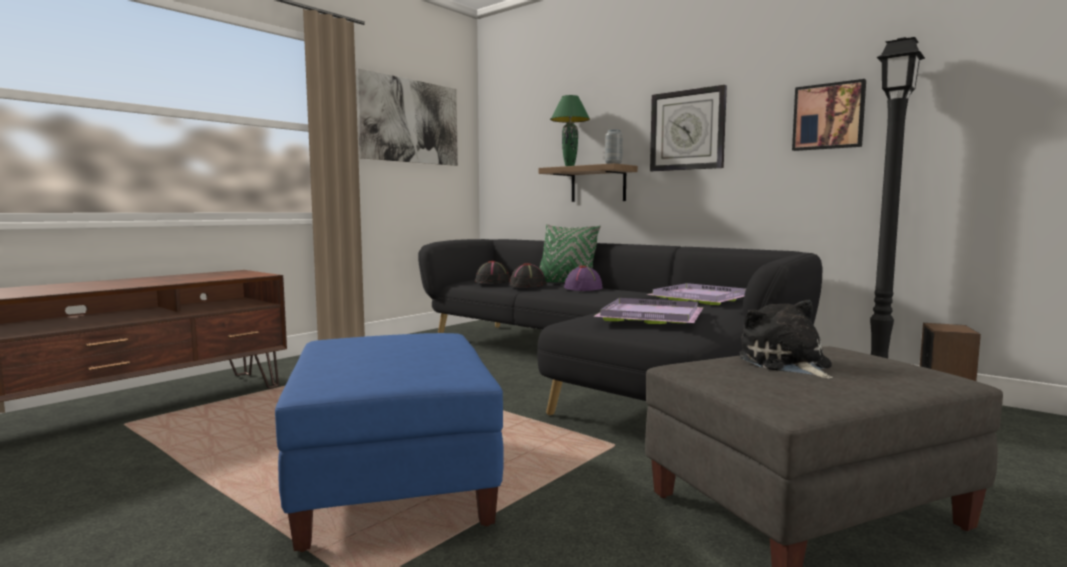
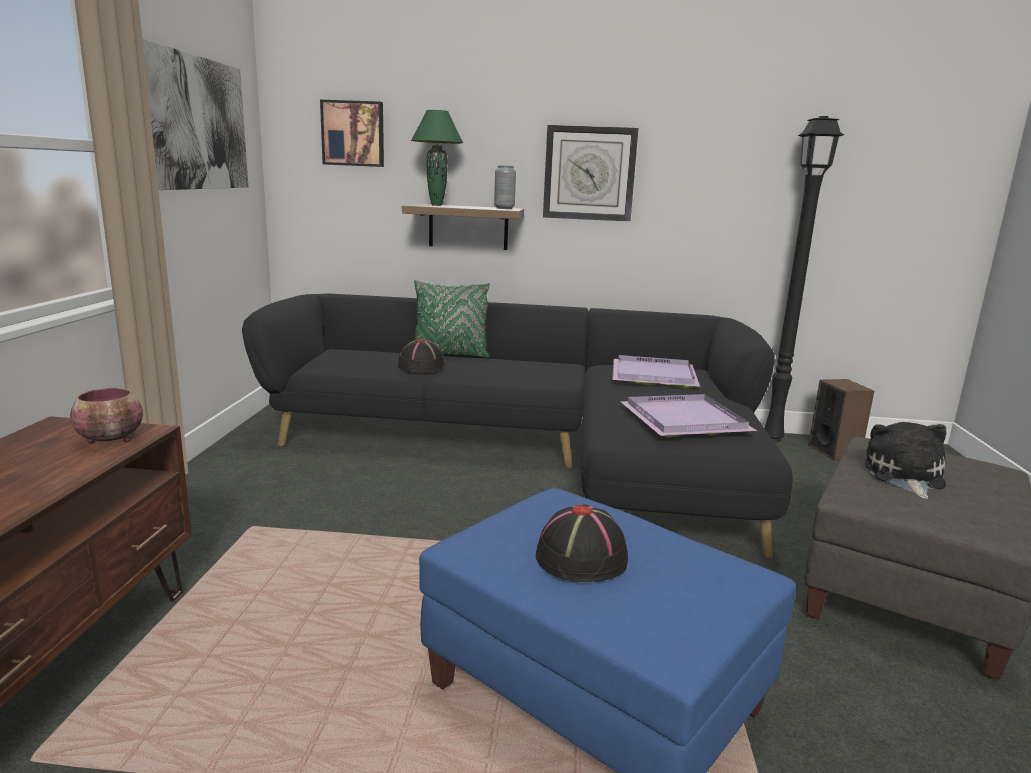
camera: 35 degrees left, 10 degrees up
(241, 275) = (112, 440): none -> bowl
(493, 281) = (363, 363): black hat -> black hat (582, 558)
(583, 288) = (496, 365): purple hat -> none
(786, 364) = (904, 477): plush toy -> plush toy turned 60 degrees clockwise
(828, 116) = (741, 179): picture -> picture (353, 133)

